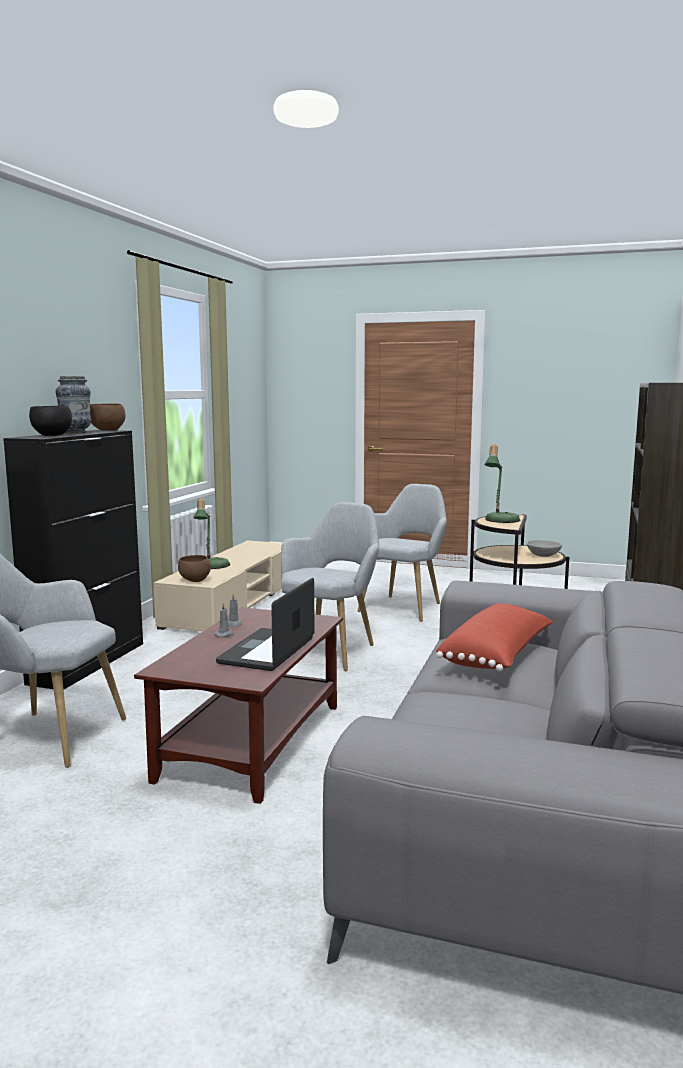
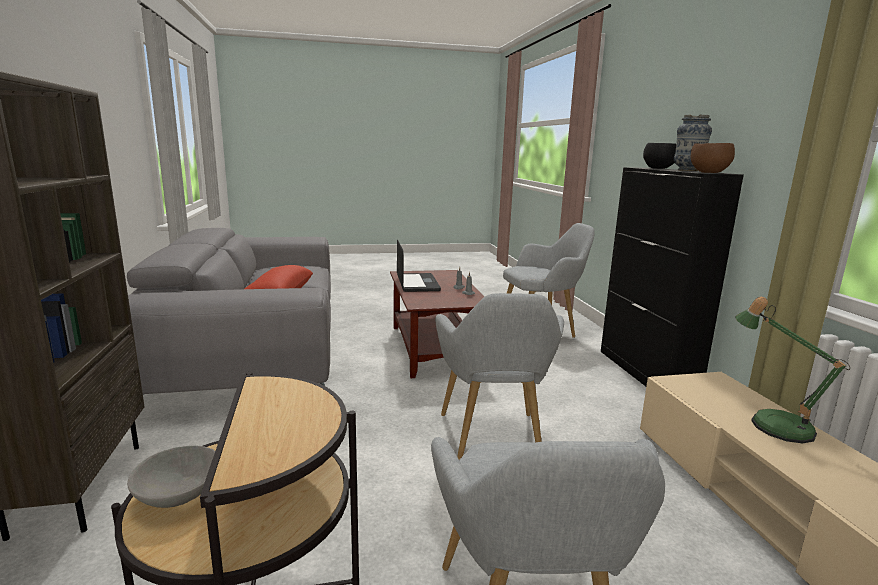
camera: 150 degrees right, 5 degrees up
(195, 580) = (695, 384): brown bowl -> none
(500, 521) = (285, 415): table lamp -> none

